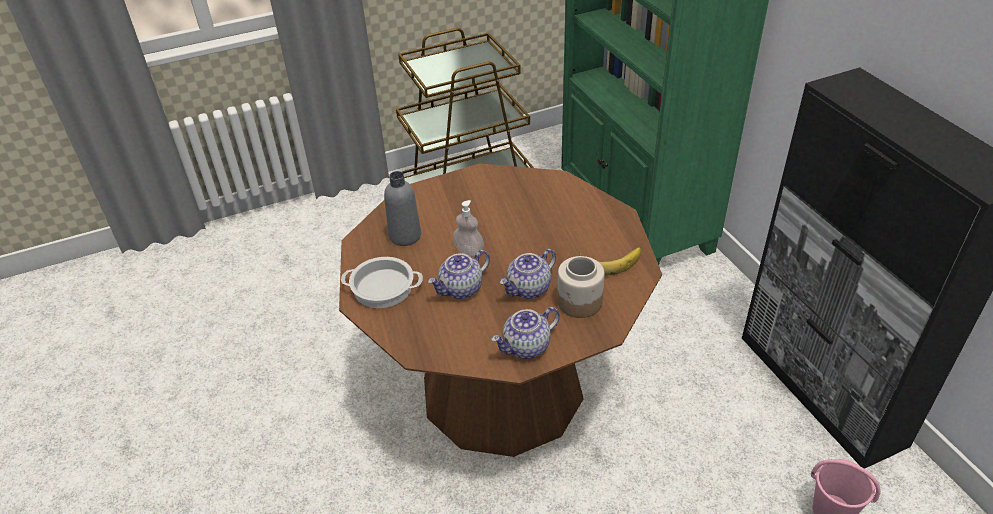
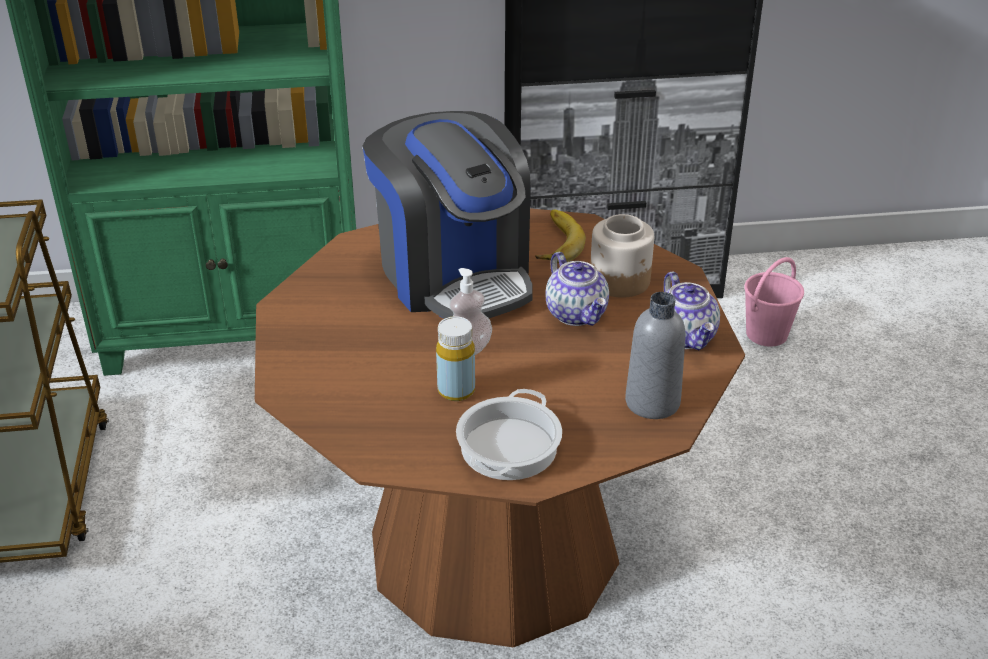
camera: 75 degrees left, 5 degrees down
(405, 236) = (394, 407): grey bottle -> grey bottle (652, 402)
(428, 255) = (456, 390): none -> yellow bottle
(461, 289) = (550, 371): teapot -> none
(545, 226) = (454, 275): none -> coffee machine

